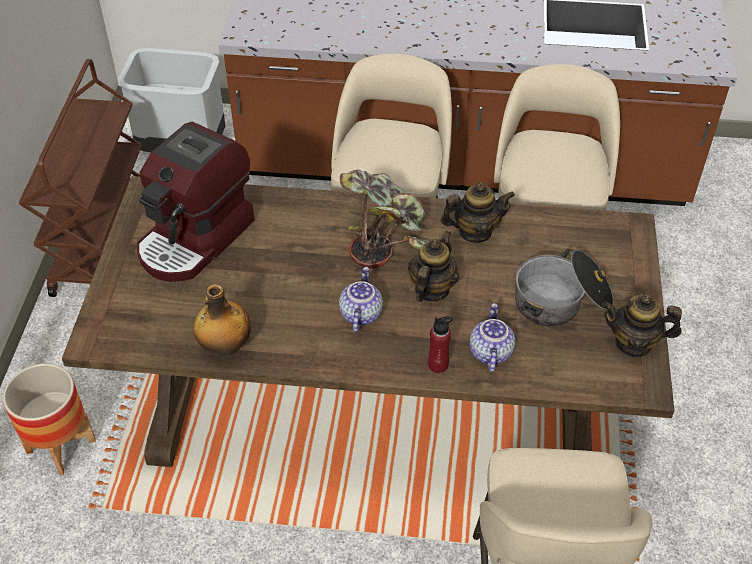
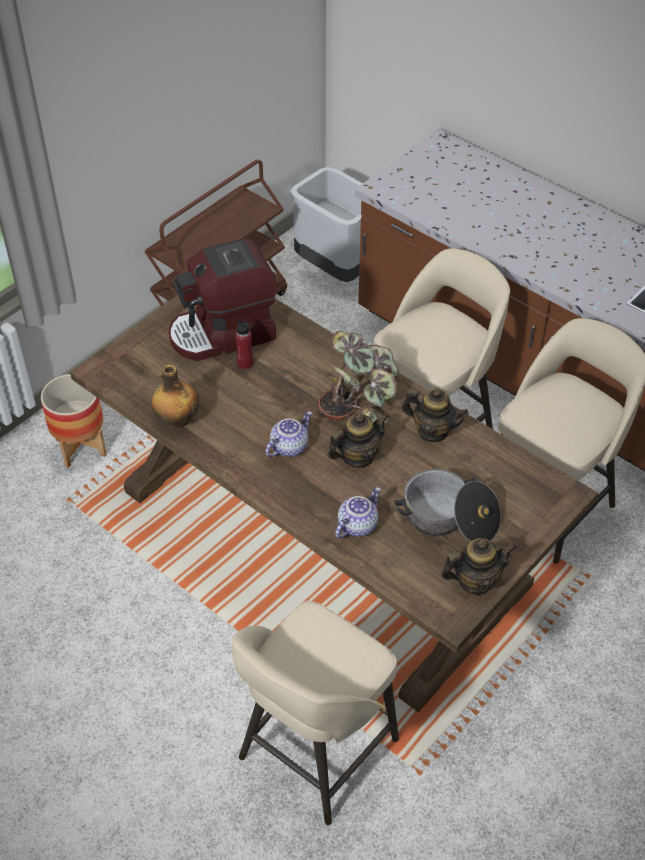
camera: 35 degrees right, 0 degrees up
(438, 365) = (310, 513): red bottle -> red bottle (245, 363)
(633, 343) = (475, 581): teapot -> teapot turned 120 degrees clockwise

